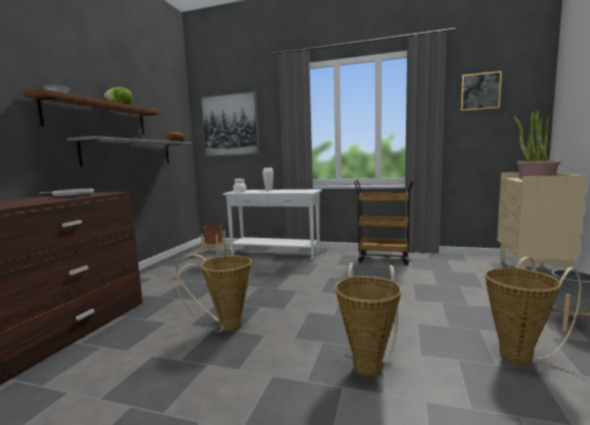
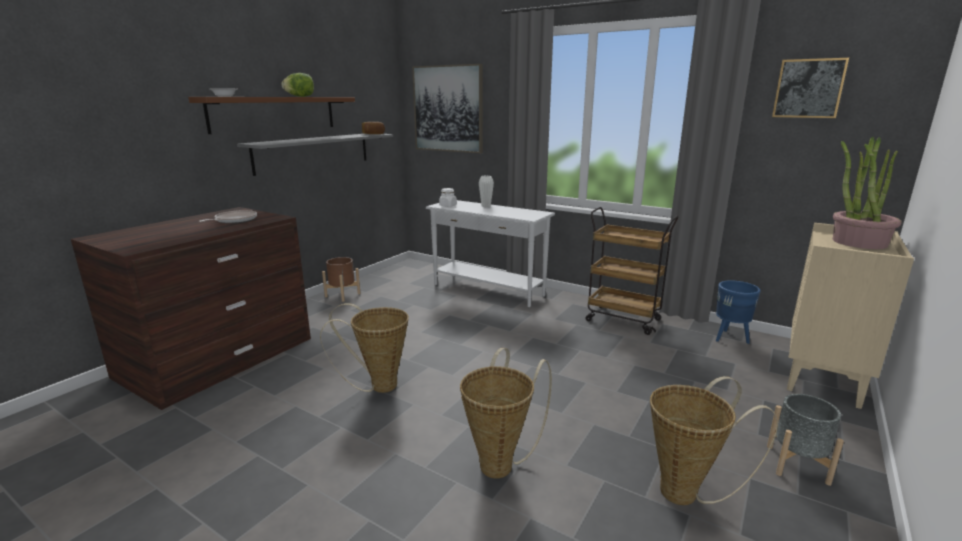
camera: 15 degrees right, 10 degrees up
(214, 251) = (418, 274): brown planter -> brown planter (342, 295)
(458, 260) = (730, 338): none -> blue planter

